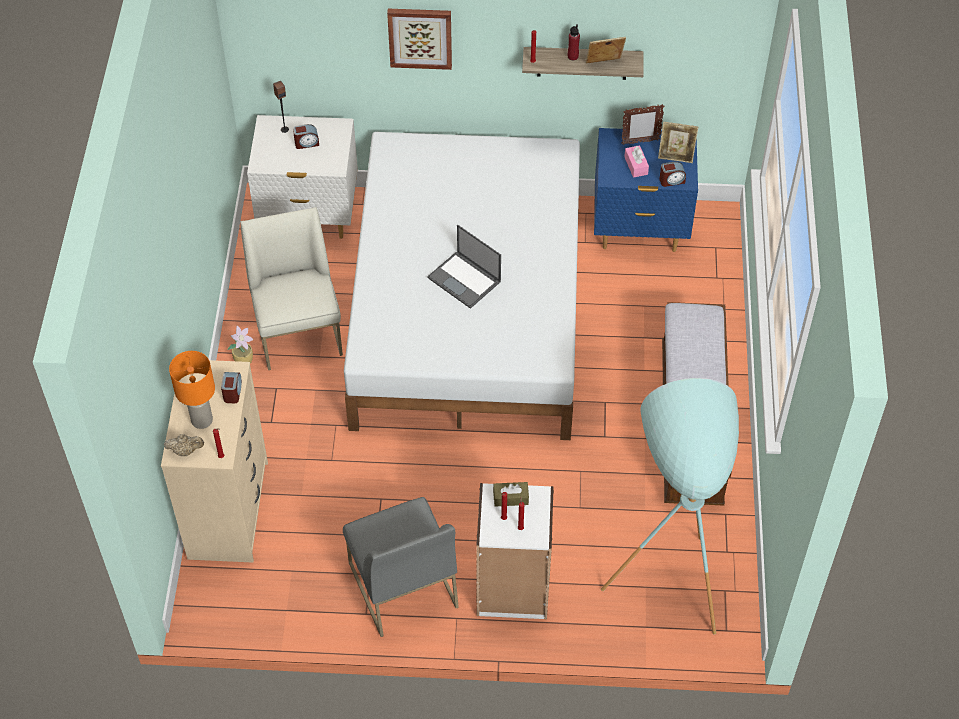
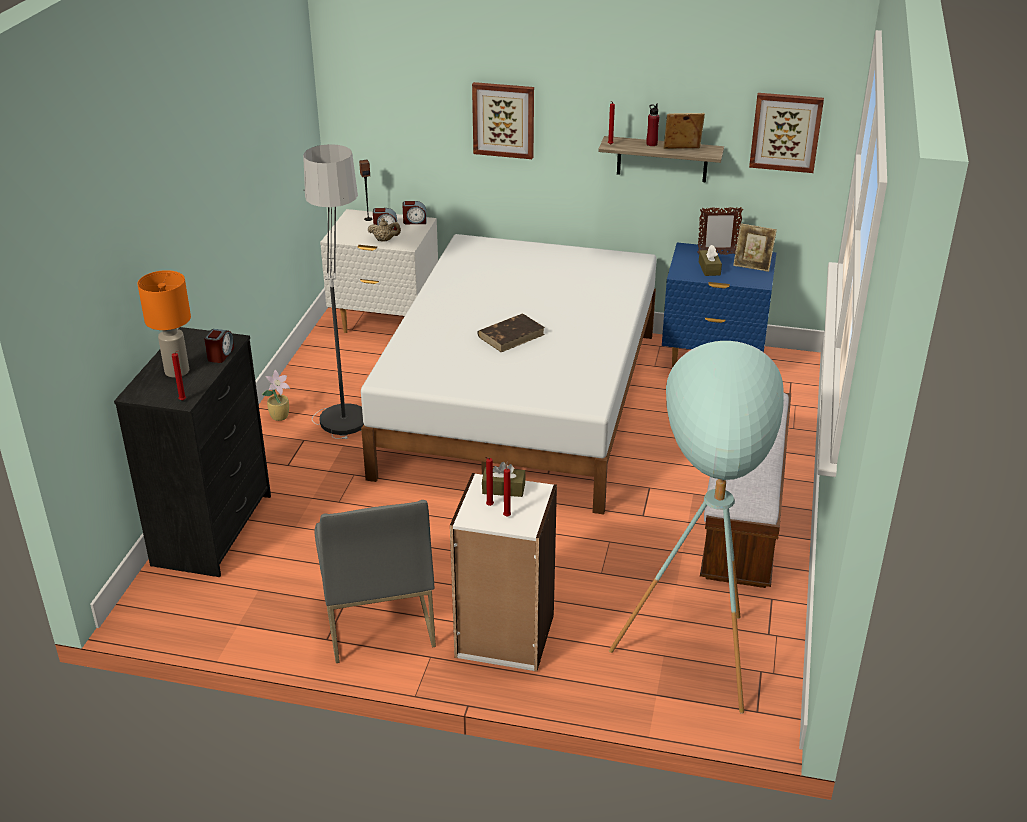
camera: 10 degrees right, 20 degrees down
(185, 451) = (147, 392): beige teapot -> beige teapot (384, 240)
(229, 510) = (213, 530): beige dresser -> black dresser
(299, 331) = (344, 401): white chair -> floor lamp
(465, 280) = (511, 335): laptop -> brown book
(636, 165) = (709, 268): pink tissue box -> brown tissue box
(671, 180) = (745, 281): alarm clock -> alarm clock (414, 221)
(703, 38) = (786, 132): none -> picture

